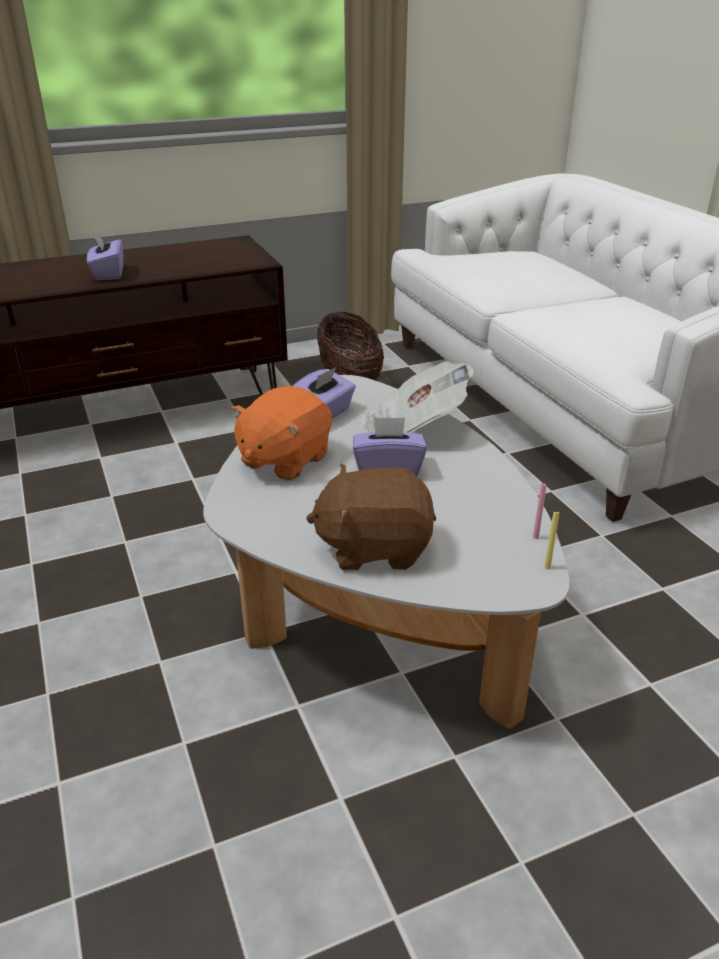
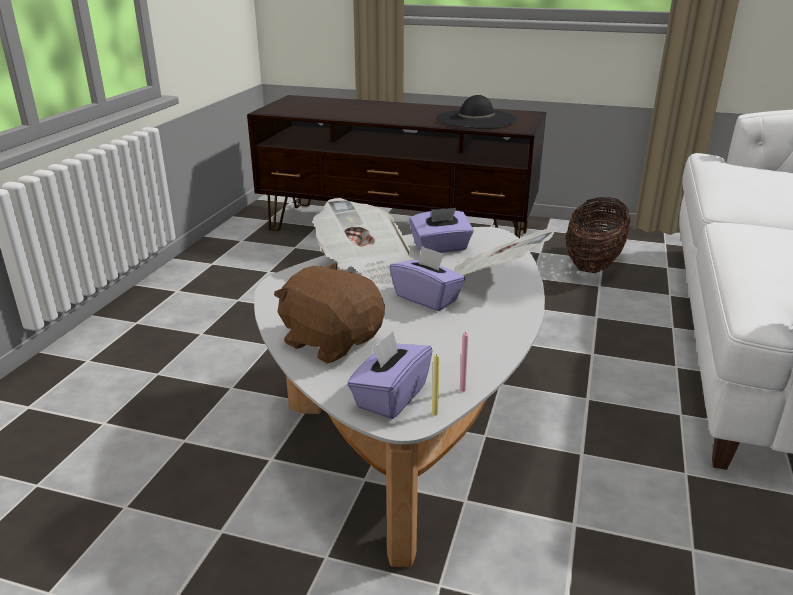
camera: 40 degrees right, 5 degrees down
(108, 274) = (402, 116): purple tissue box -> purple tissue box (390, 397)
(196, 259) = (476, 119): none -> black hat
(284, 460) = (365, 266): orange plush toy -> newspaper

